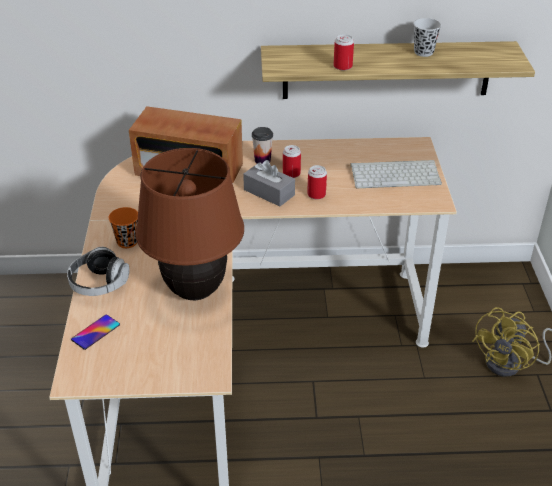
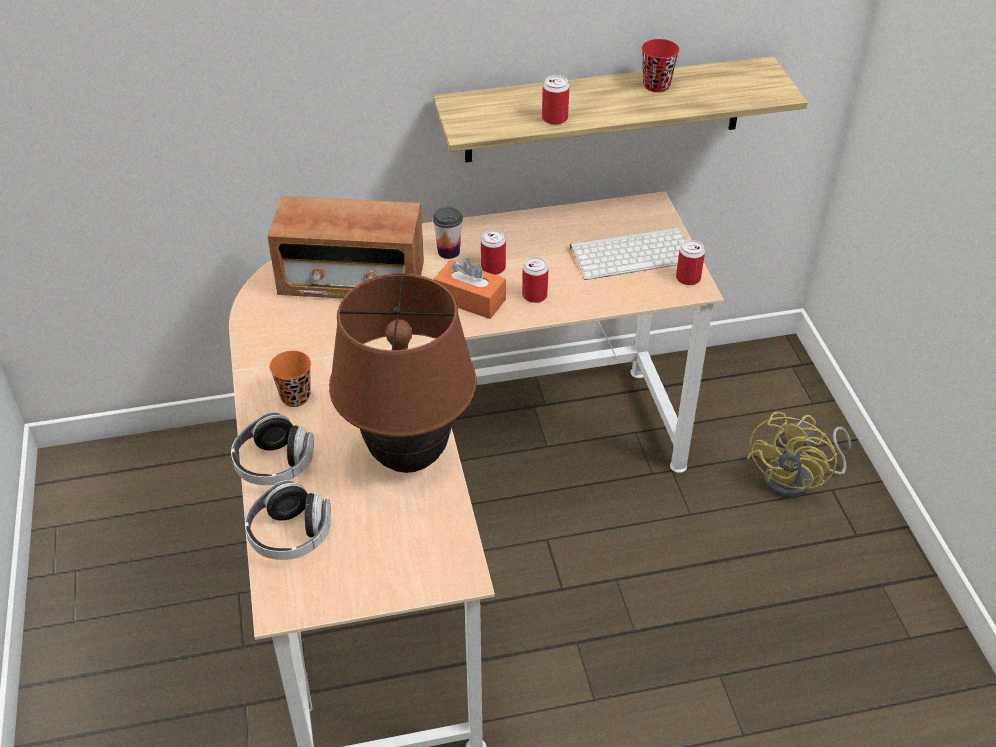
camera: 10 degrees left, 5 degrees up
(95, 332) = (290, 535): phone -> headphones
(269, 192) = (470, 299): grey tissue box -> orange tissue box
(423, 52) = (656, 85): black cup -> red cup
(433, 195) = (688, 278): none -> can

